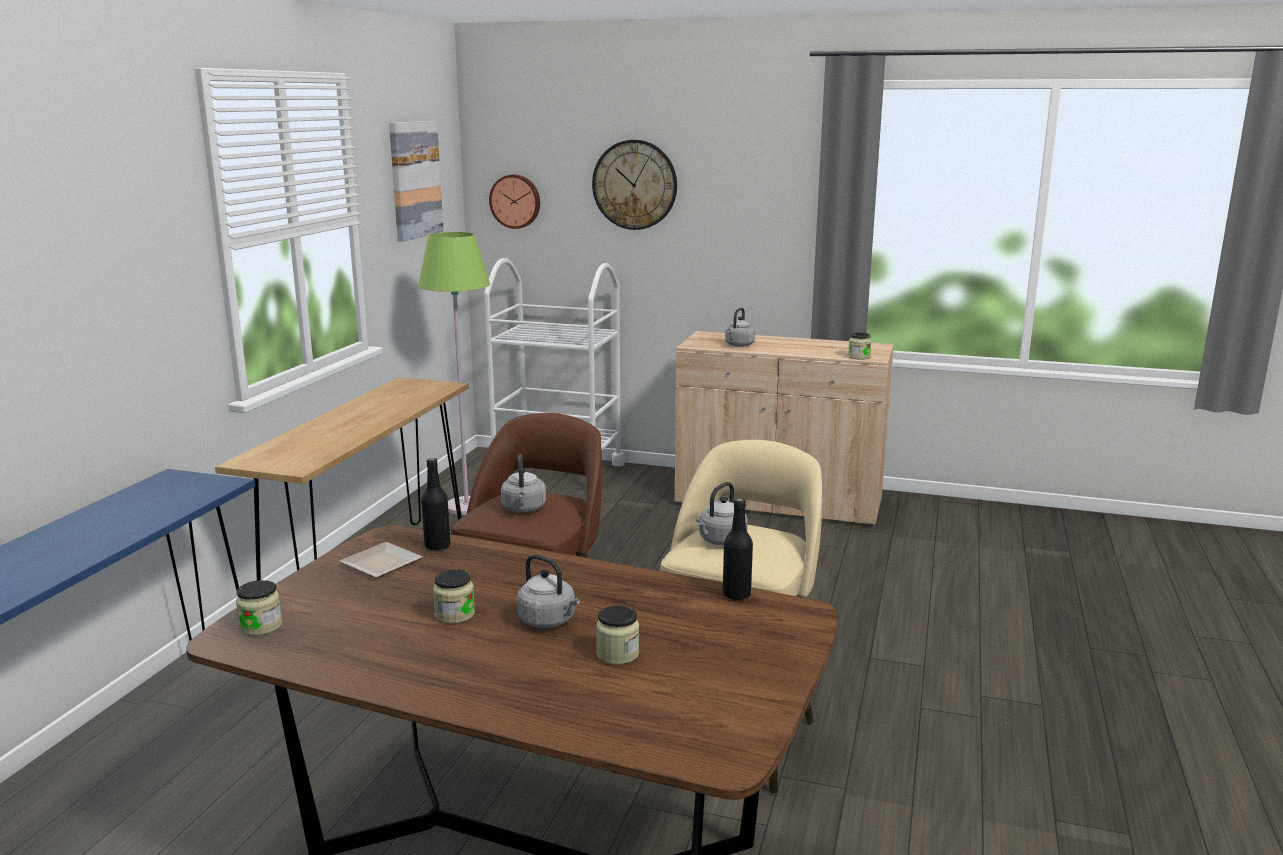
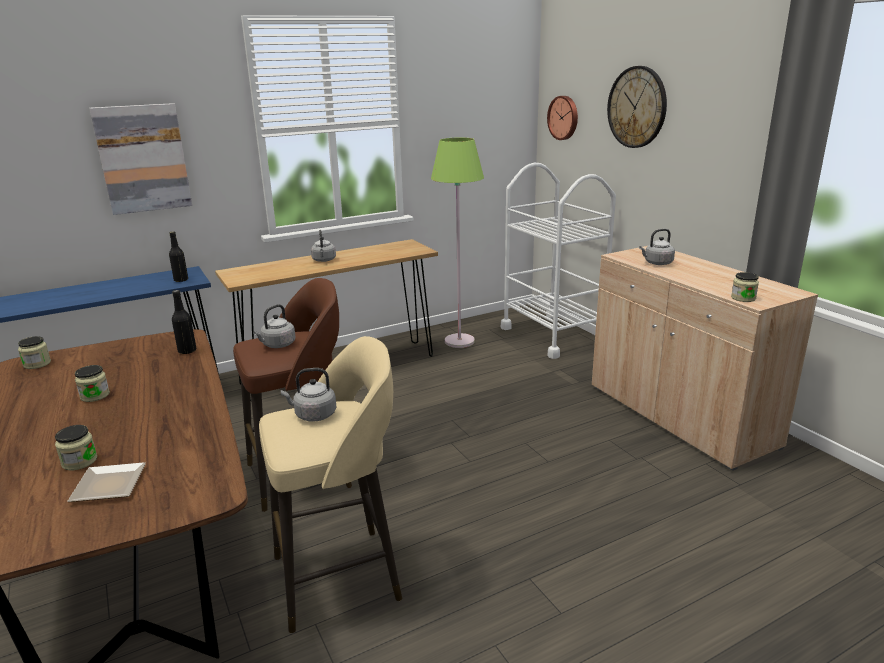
camera: 45 degrees right, 5 degrees up
(381, 565) = (143, 352): plate -> plate (106, 487)
(414, 179) = (473, 97): picture -> picture (143, 158)
(549, 621) = (111, 422): grey kettle -> grey kettle (324, 260)
(736, 594) = (219, 458): black bottle -> black bottle (181, 280)

